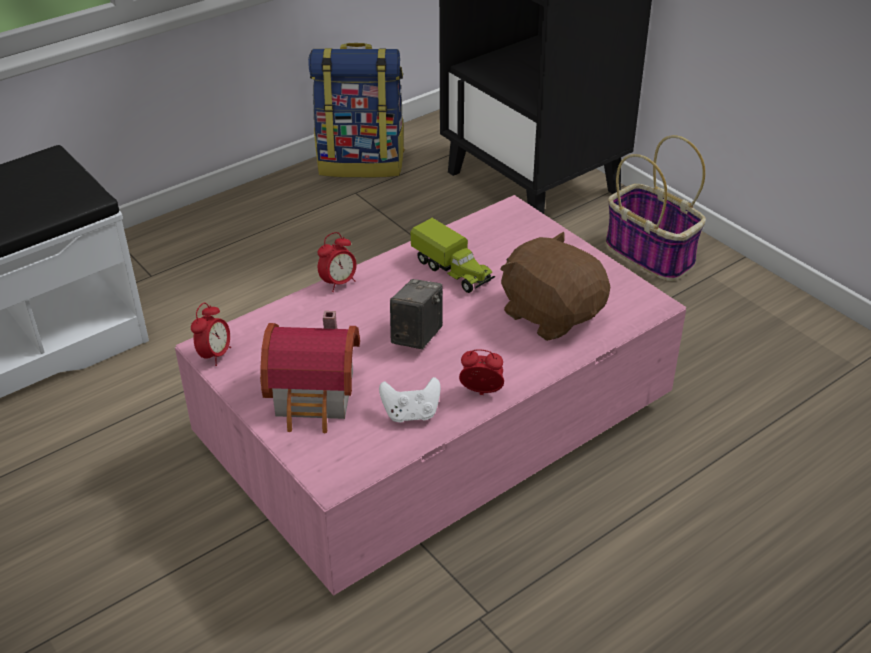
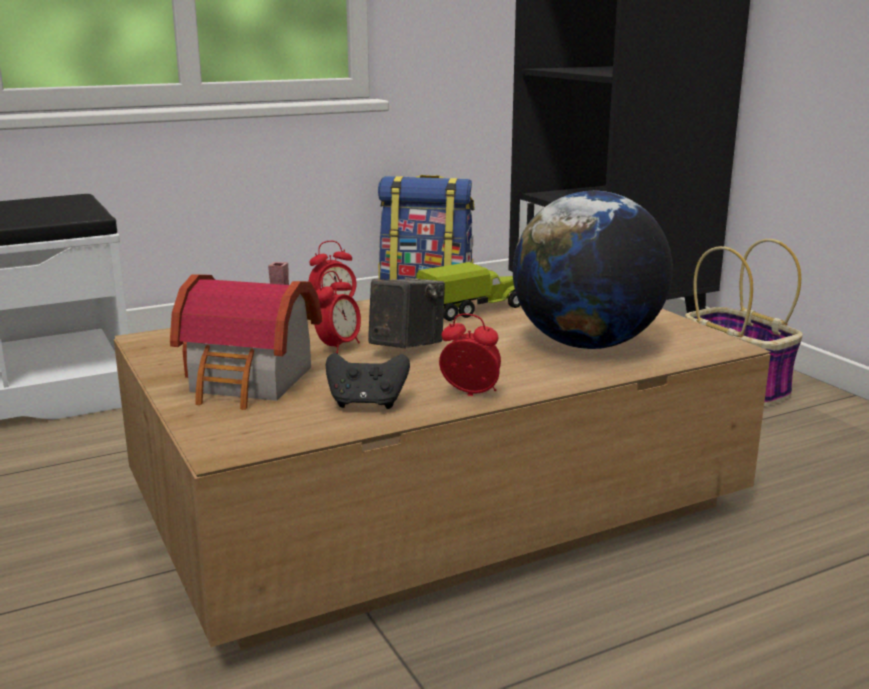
camera: 10 degrees right, 20 degrees down
(215, 355) = (153, 344): alarm clock -> alarm clock (338, 347)
(411, 414) = (367, 403): white game controller -> black game controller
(437, 424) = (436, 501): pink coffee table -> brown coffee table
(453, 271) = (474, 310): toy truck -> toy truck turned 90 degrees counterclockwise
(551, 314) = (587, 344): brown plush toy -> globe

